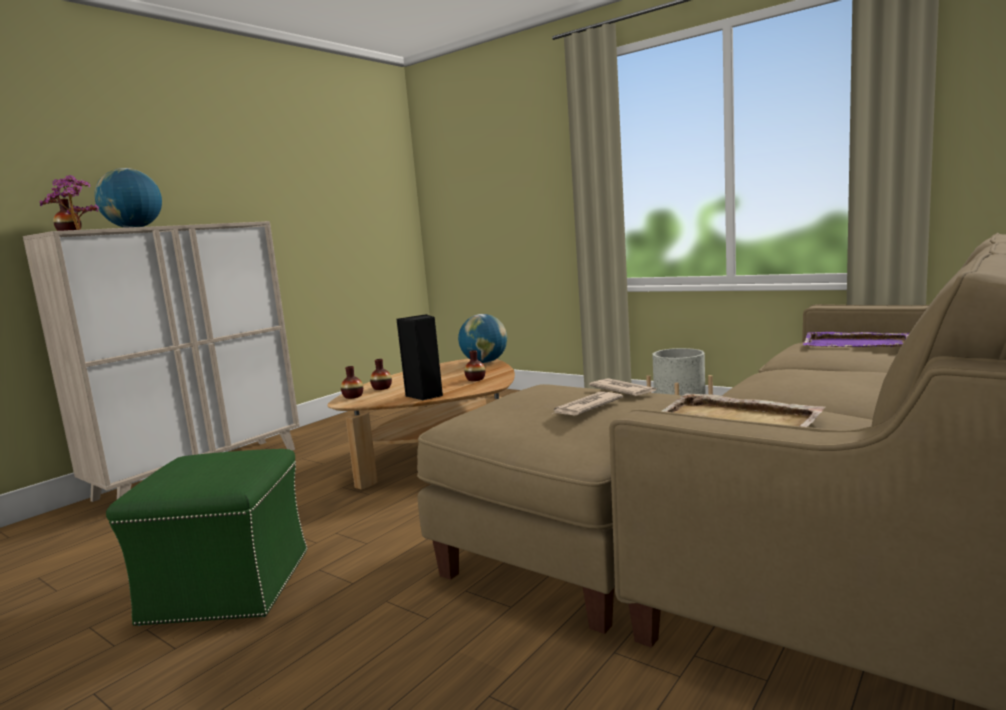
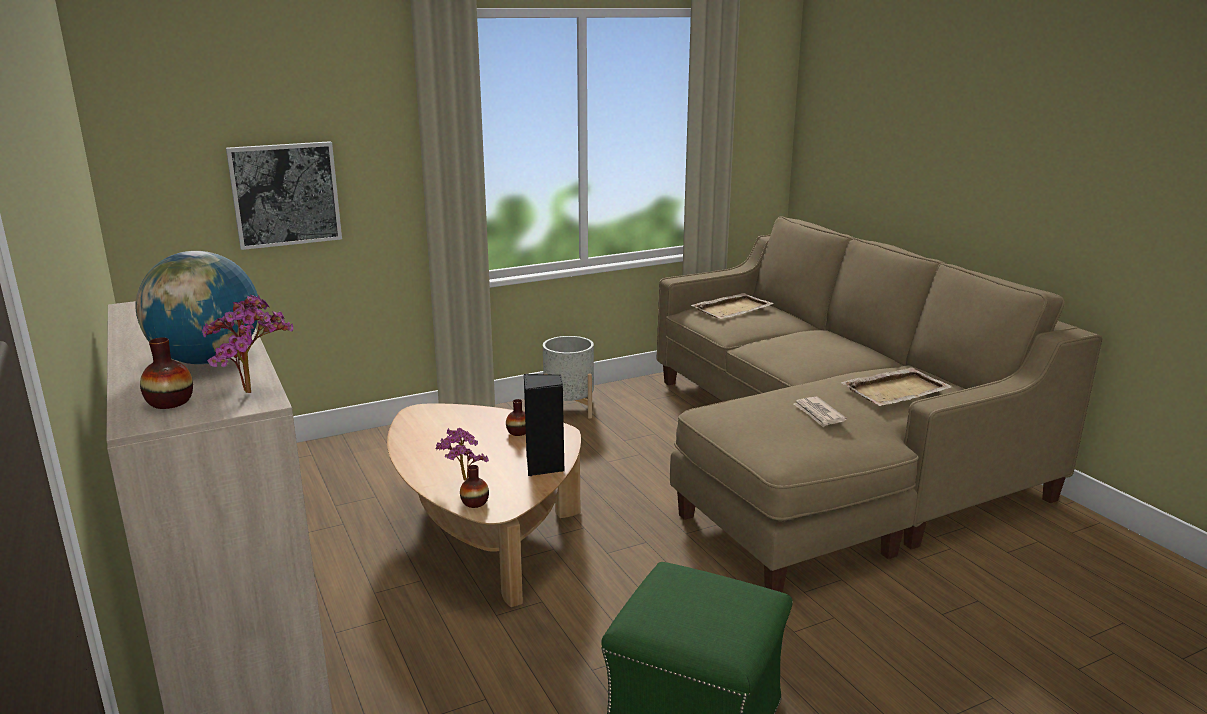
camera: 65 degrees left, 10 degrees up
(381, 388) = (462, 481): vase -> potted plant
(485, 362) = (442, 411): globe -> none
(500, 207) = (285, 194): none -> picture
(622, 390) = (782, 393): newspaper -> none
(857, 343) = (733, 308): purple tray -> beige tray

